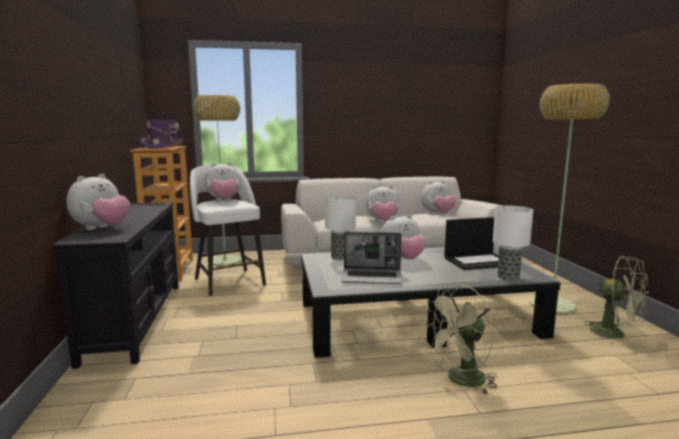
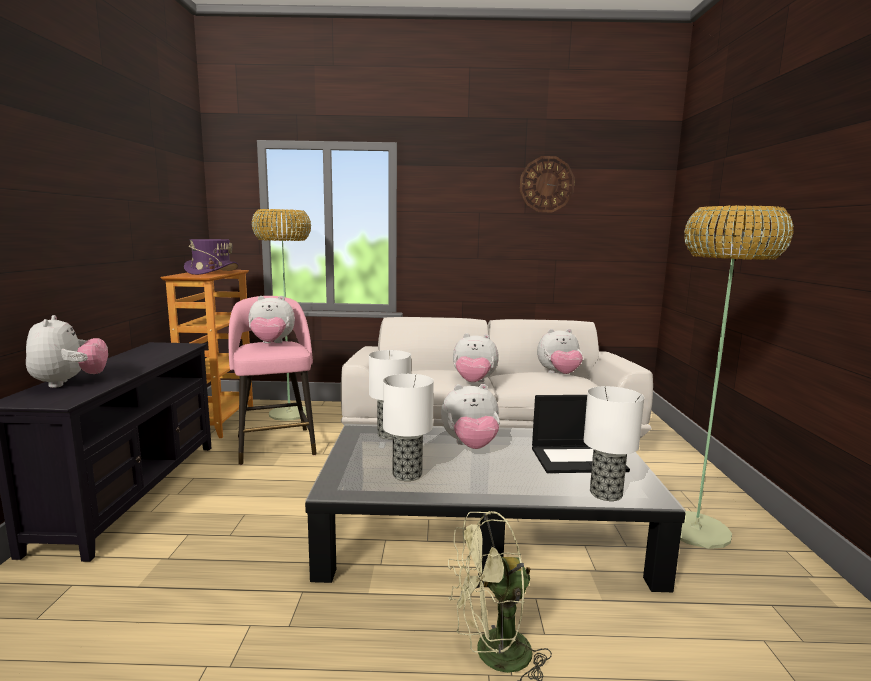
camera: 10 degrees right, 0 degrees up
(102, 228) = (69, 383): plush toy -> plush toy turned 60 degrees counterclockwise
(229, 281) = (275, 444): white stool -> pink stool
(372, 277) = (408, 474): laptop -> table lamp
(414, 76) = (546, 184): none -> wall clock
(615, 334) = (780, 598): green fan -> none

